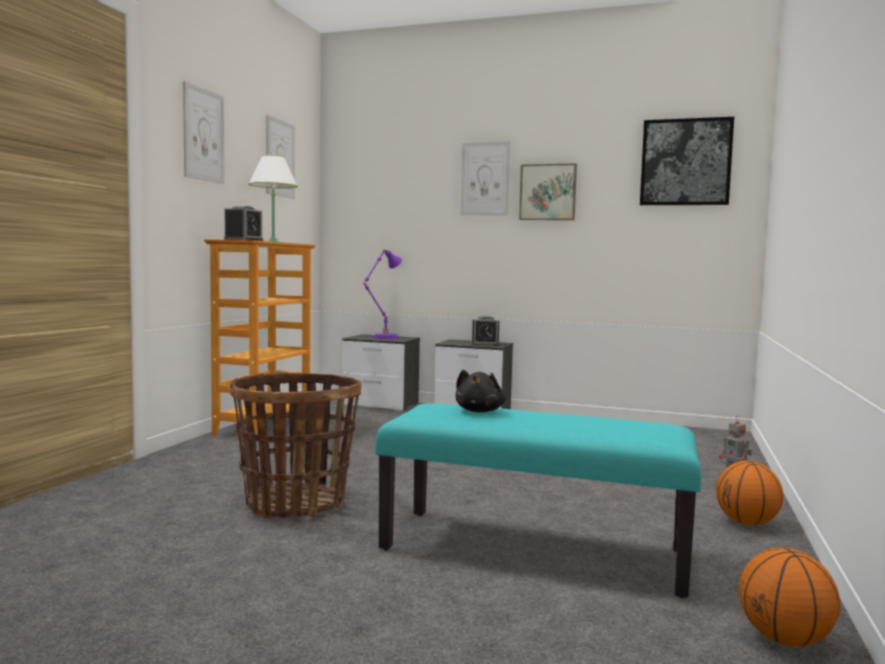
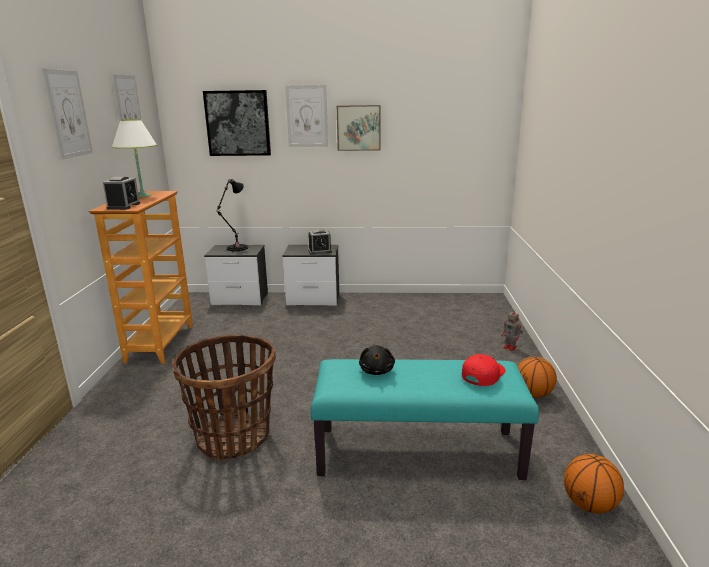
camera: 15 degrees left, 15 degrees up
(383, 337) = (236, 248): purple table lamp -> black table lamp
(628, 426) = (483, 375): none -> red cap
(685, 162) = (462, 104): picture -> picture (238, 123)

